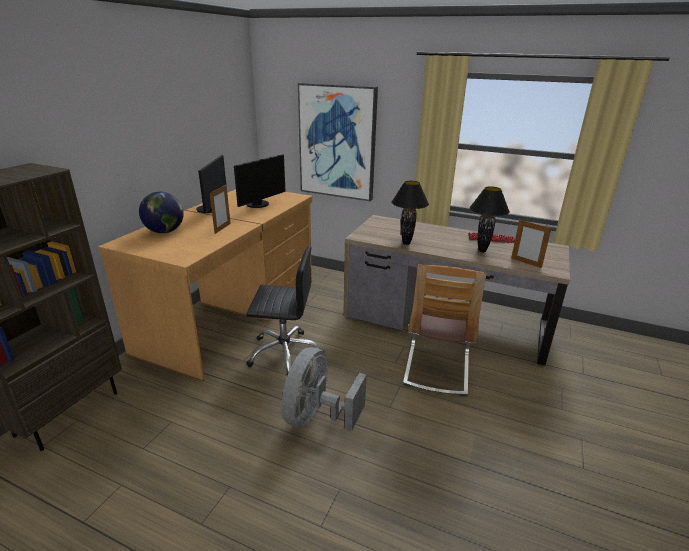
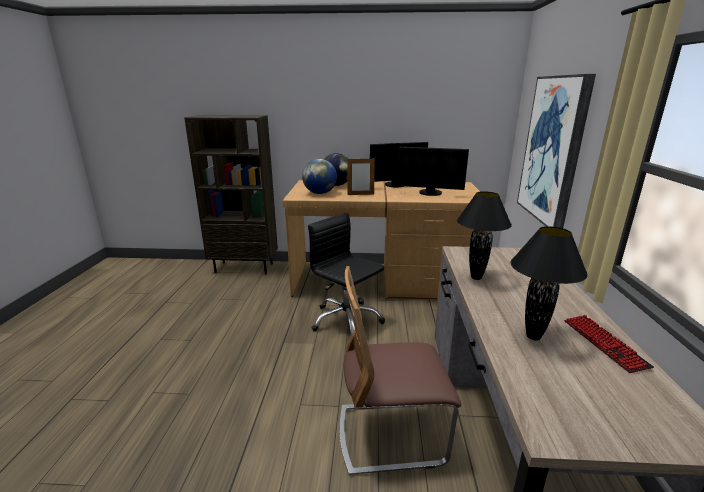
camera: 70 degrees right, 5 degrees down
(187, 244) = (320, 193): none -> globe
(285, 353) = (346, 320): black office chair -> black office chair turned 150 degrees clockwise
(317, 417) = (270, 360): grey fan -> none
(526, 263) = (544, 389): picture frame -> none

